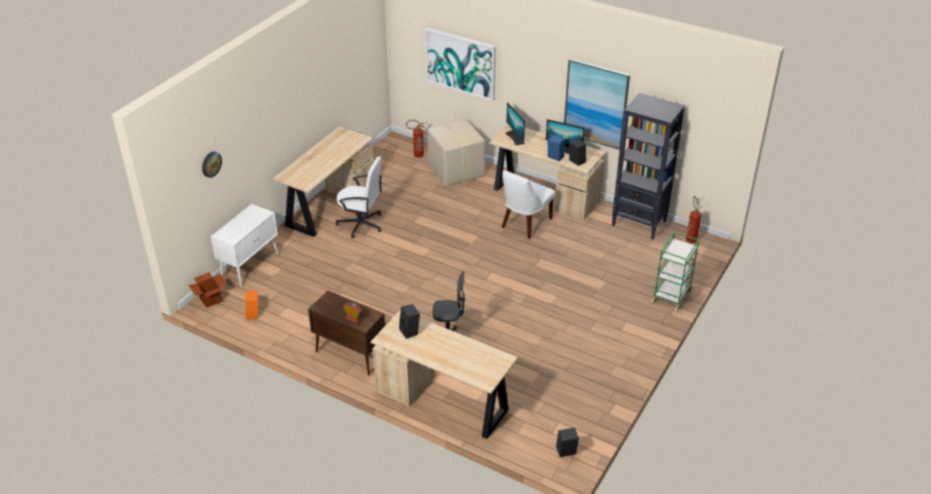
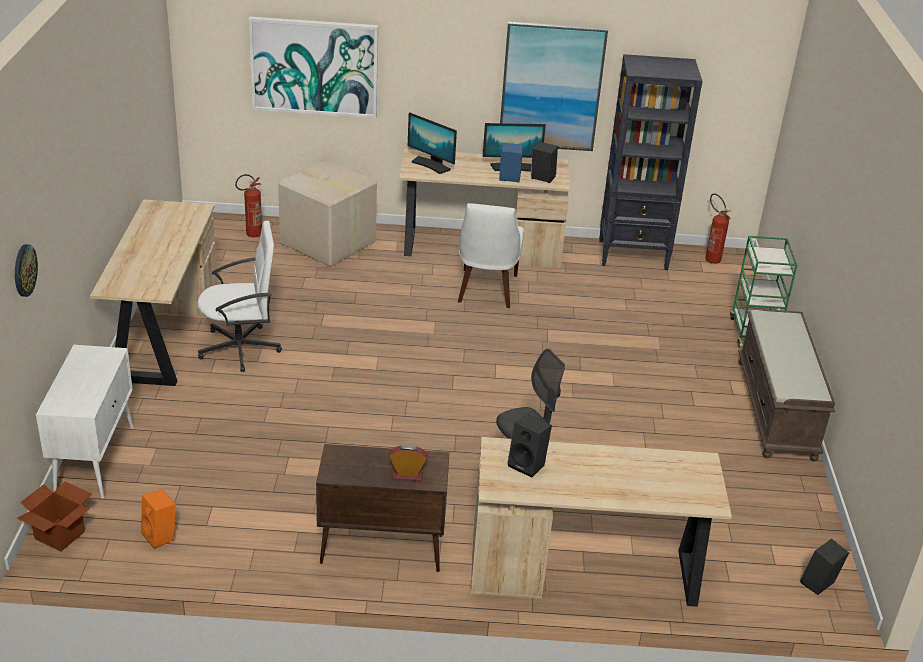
camera: 30 degrees left, 5 degrees down
(639, 347) = (777, 409): none -> brown bench

